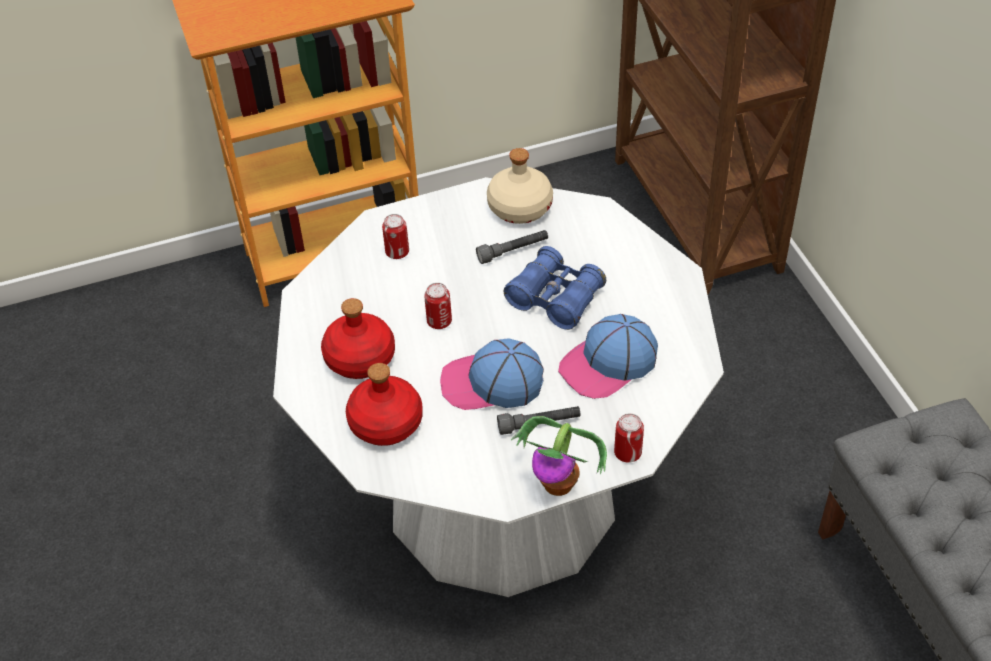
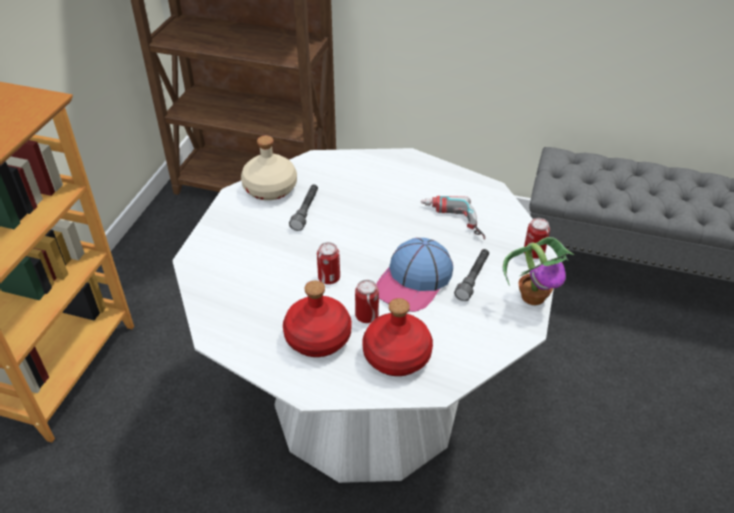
camera: 55 degrees left, 5 degrees down
(397, 252) = (237, 264): can -> can (367, 316)
(555, 298) = (370, 215): blue binoculars -> none
(608, 364) = (451, 222): cap -> power drill

